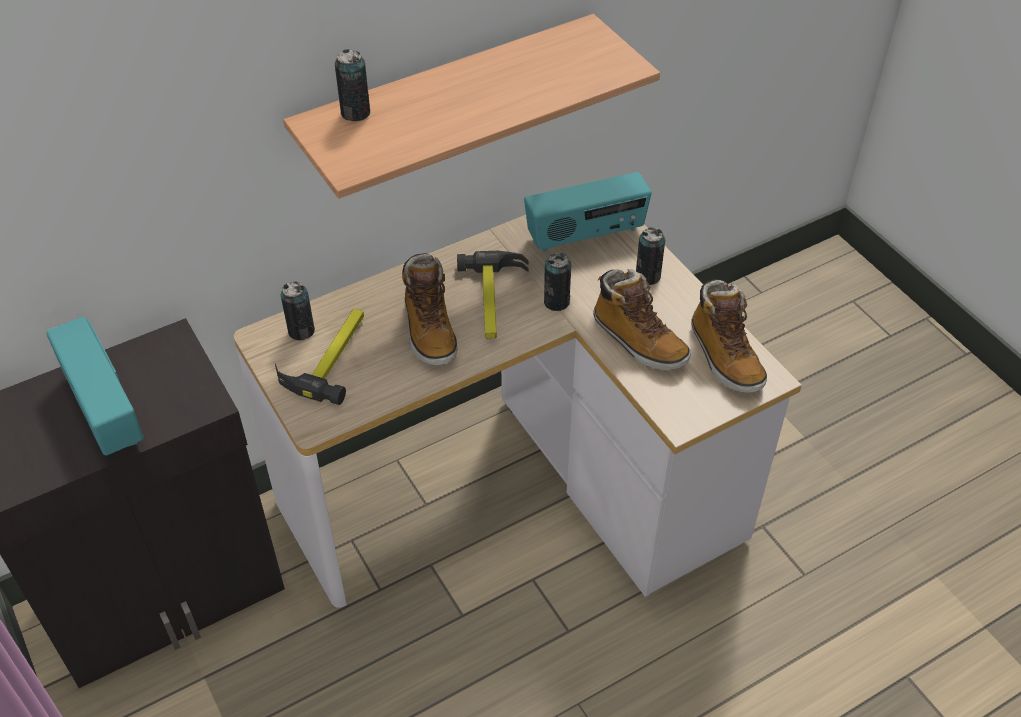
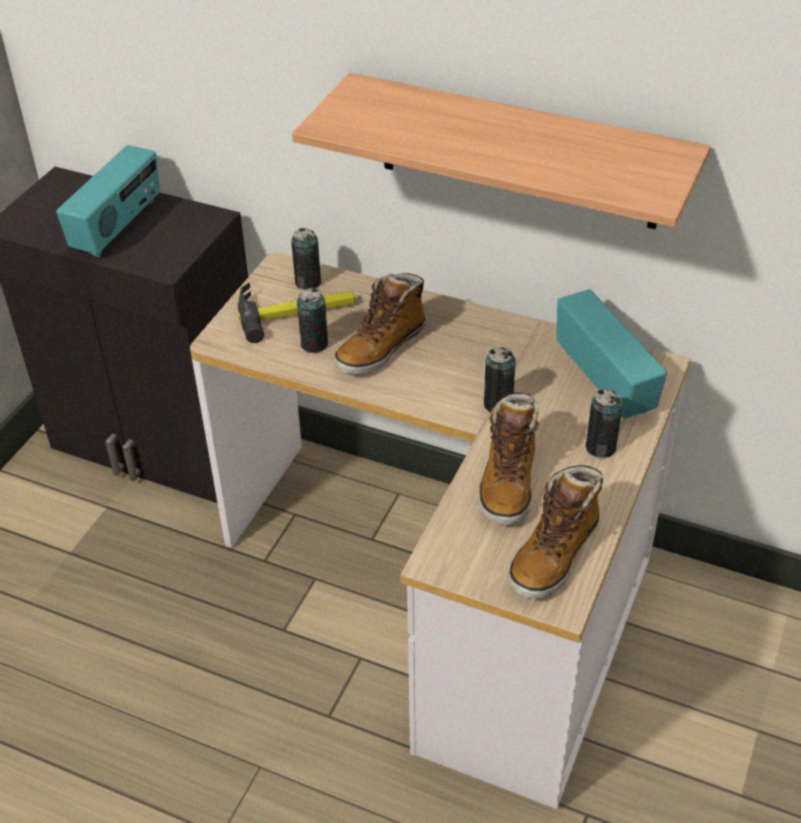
camera: 55 degrees right, 5 degrees down
(355, 113) = (397, 97): can -> can (314, 344)
(494, 300) = (457, 366): hammer -> none
(586, 235) = (605, 380): radio -> radio turned 150 degrees counterclockwise

